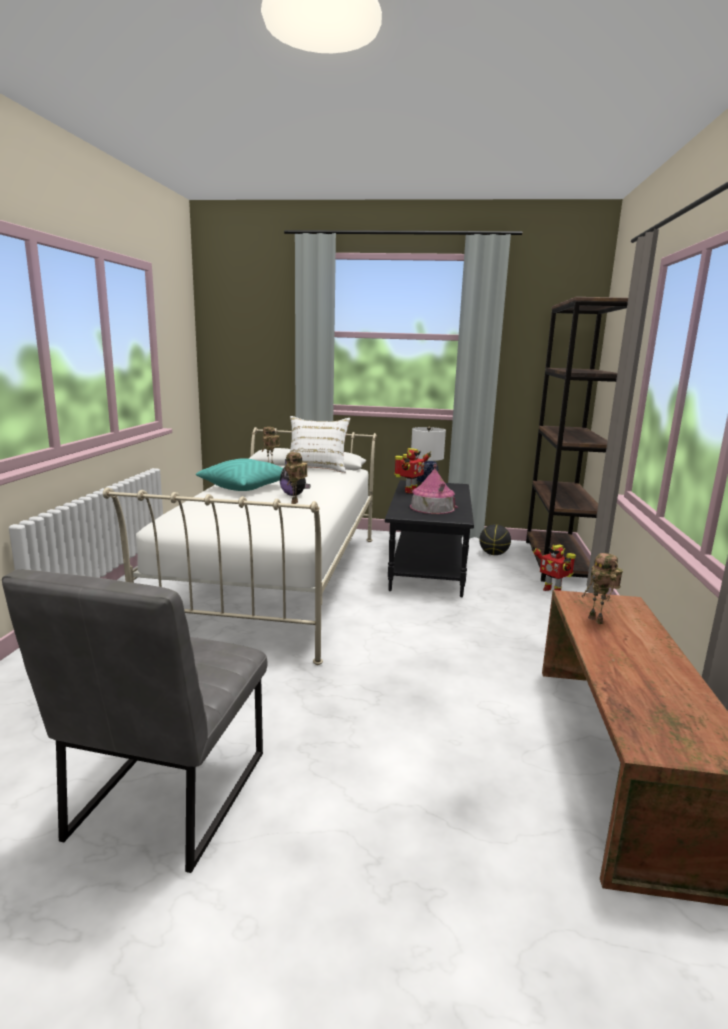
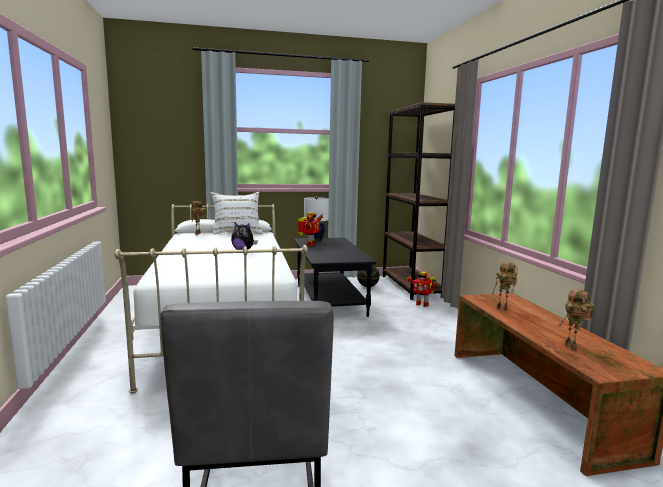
camera: 20 degrees left, 5 degrees down
(246, 487) = (197, 248): turquoise pillow -> none
(295, 503) = (252, 256): toy robot -> toy robot (572, 347)
(432, 507) = (337, 253): toy house -> none

